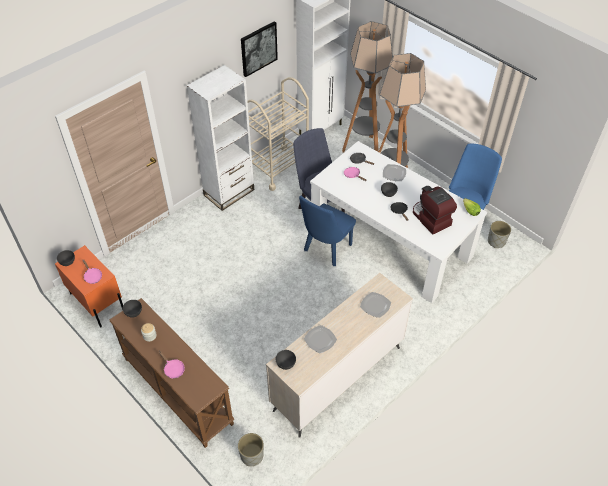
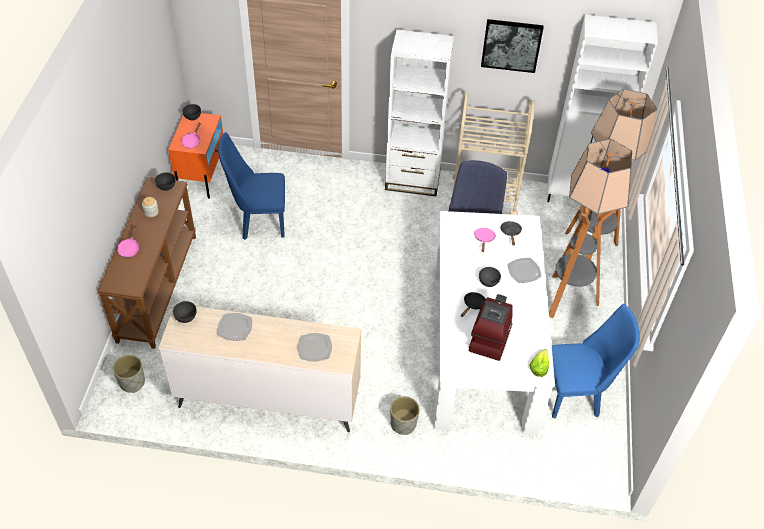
camera: 50 degrees right, 0 degrees up
(326, 250) = (416, 298): blue chair -> blue chair (258, 222)
(496, 241) = (585, 446): grey planter -> grey planter (403, 424)

